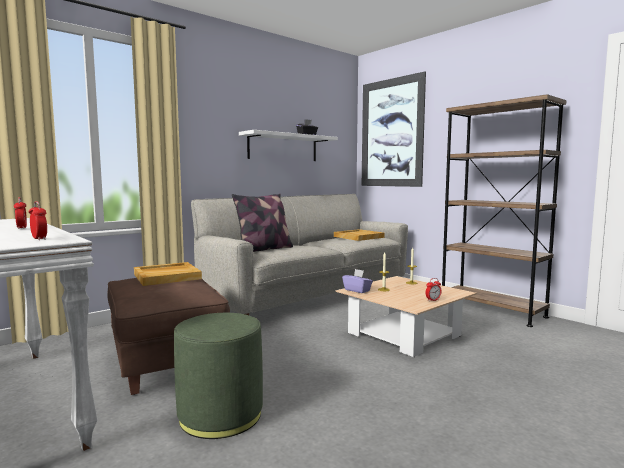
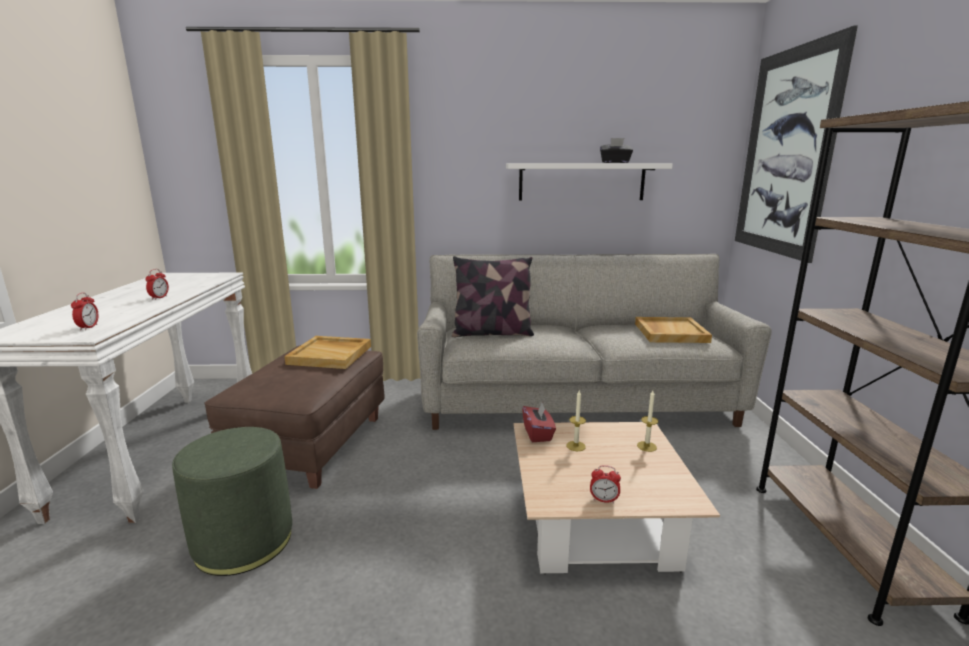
camera: 40 degrees right, 10 degrees up
(357, 290) = (538, 434): purple tissue box -> red tissue box

